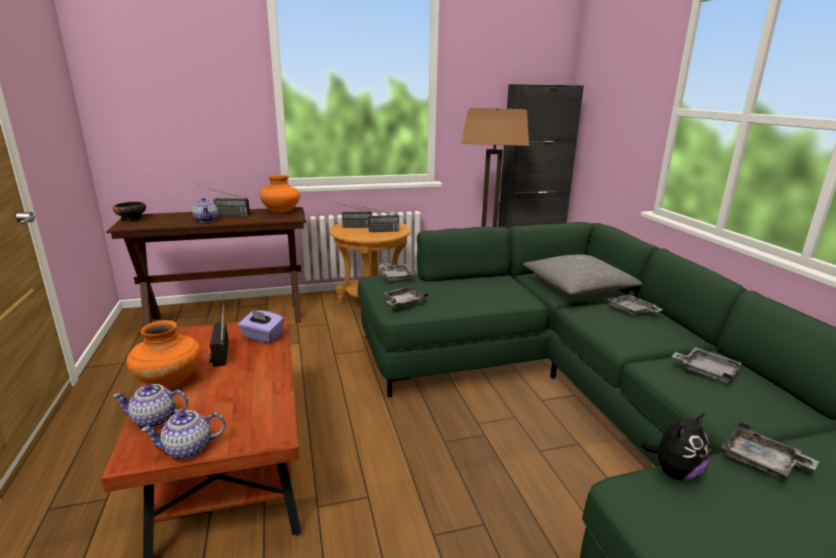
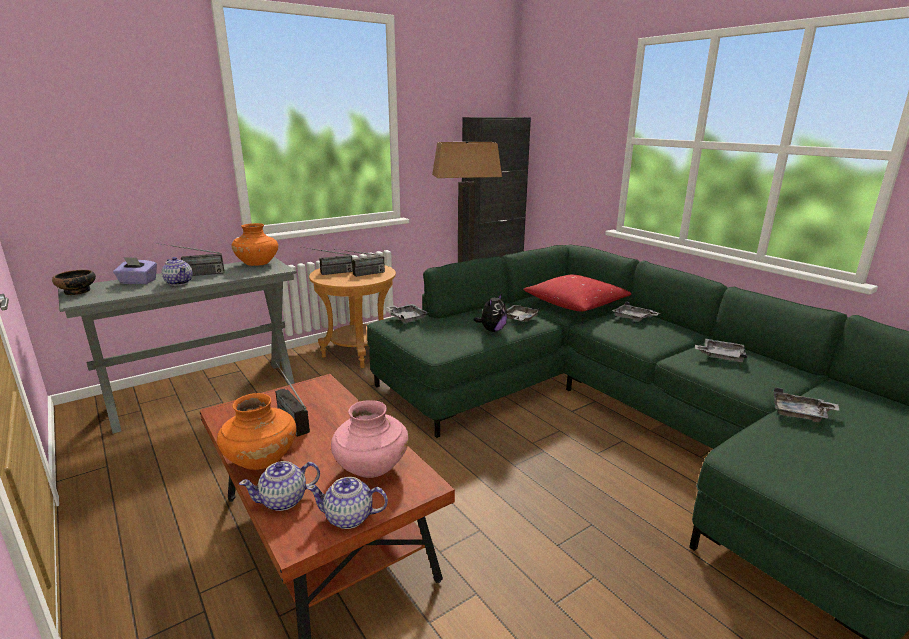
camera: 20 degrees left, 0 degrees up
(189, 449) = (349, 518): teapot -> teapot turned 45 degrees clockwise
(227, 319) = (205, 394): brown console table -> grey console table
(245, 409) = (371, 468): none -> pink vase
(262, 337) = (322, 398): purple tissue box -> purple tissue box (138, 282)
(403, 303) = (437, 341): grey tray -> grey tray (520, 319)
(578, 287) = (576, 304): grey pillow -> red pillow
(674, 472) = (754, 434): plush toy -> plush toy (492, 330)

